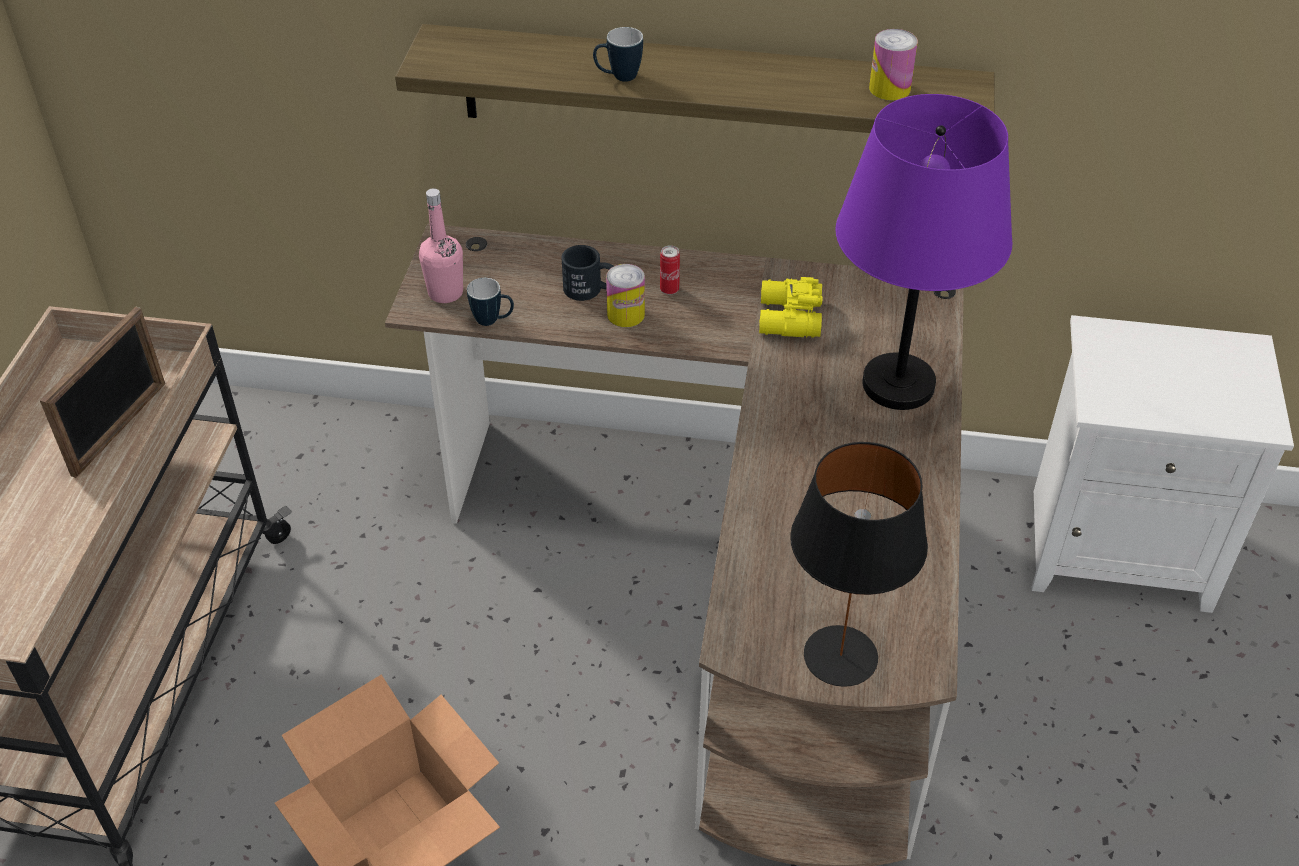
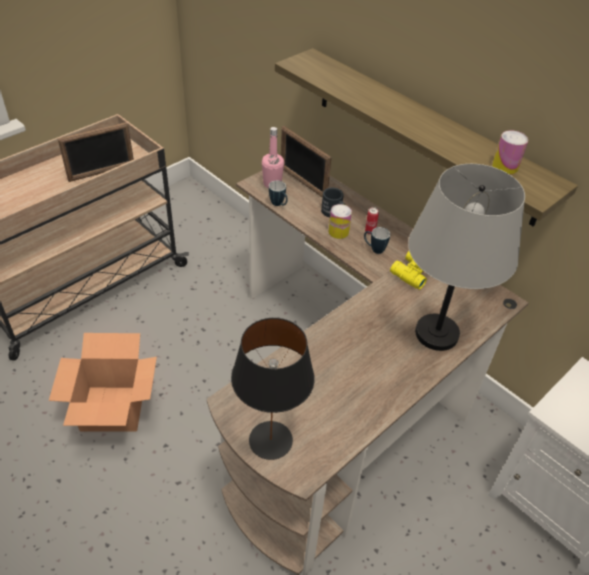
camera: 35 degrees right, 0 degrees up
(491, 266) = (302, 182): none -> picture frame
(618, 77) = (371, 103): mug -> mug (374, 249)
(897, 385) = (436, 334): purple table lamp -> grey table lamp

